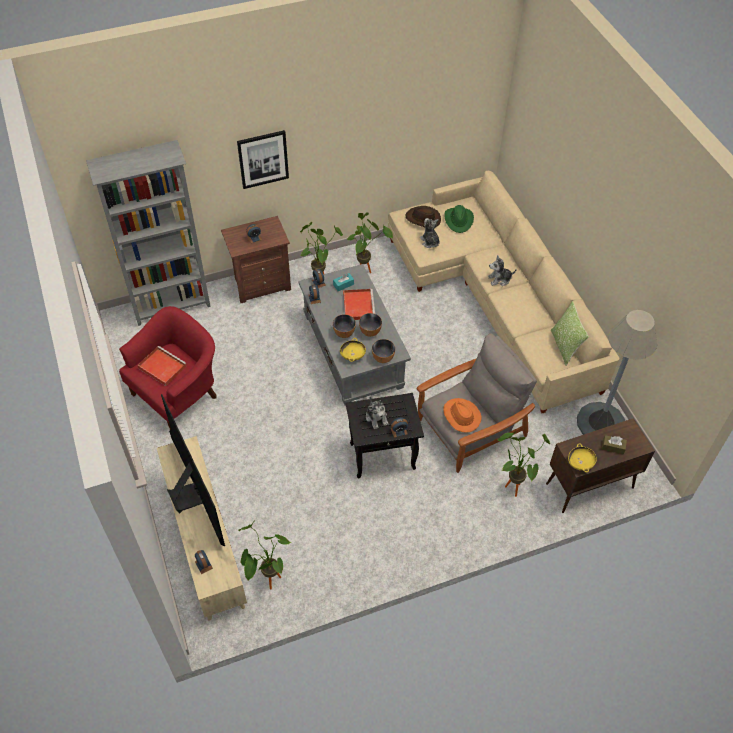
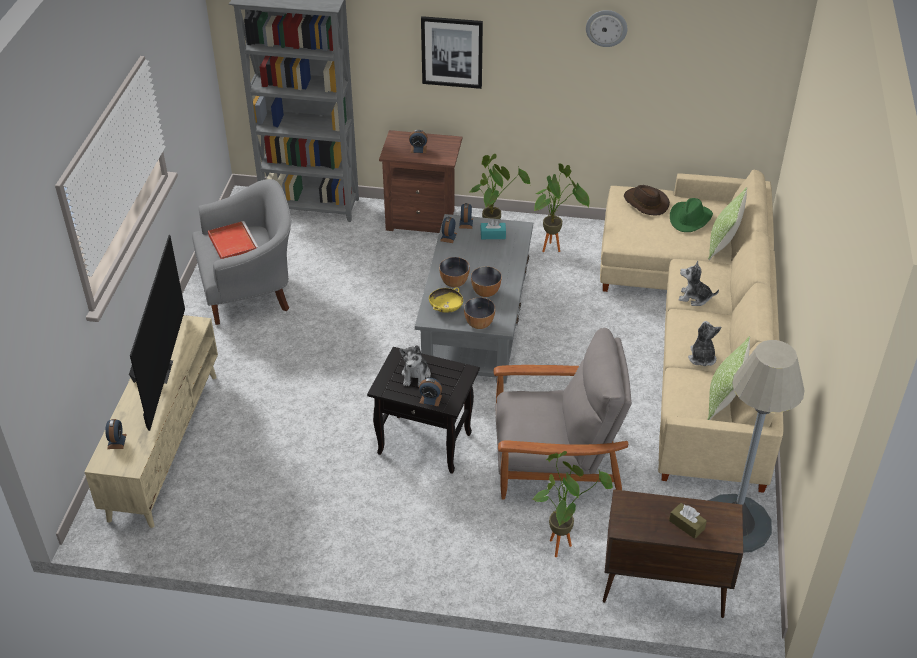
camera: 30 degrees right, 10 degrees down
(178, 394) = (250, 292): red armchair -> grey armchair
(267, 581) = (197, 512): potted plant -> none
(358, 305) = (493, 261): red tray -> none
(375, 107) = (606, 27): none -> wall clock
(430, 242) = (635, 229): plush toy -> plush toy (701, 357)
(461, 416) = (529, 423): orange hat -> none
(490, 232) = (723, 244): none -> pillow
(580, 463) = (627, 524): yellow bowl -> none

